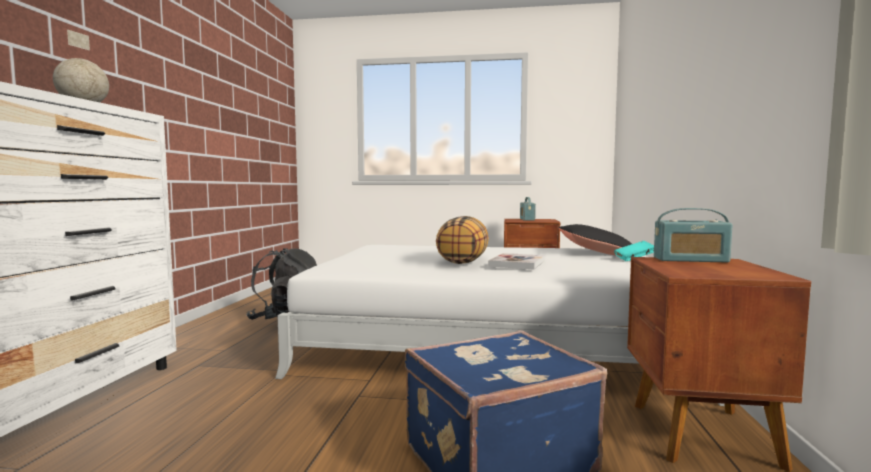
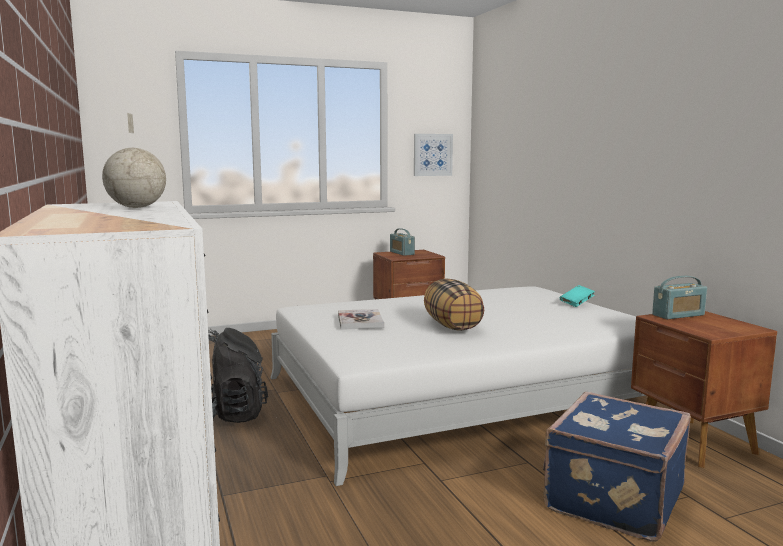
camera: 30 degrees left, 5 degrees up
(517, 263) = (504, 322): book -> book (360, 321)
(573, 133) = (432, 155): none -> picture
(596, 253) = (524, 295): black pillow -> none

